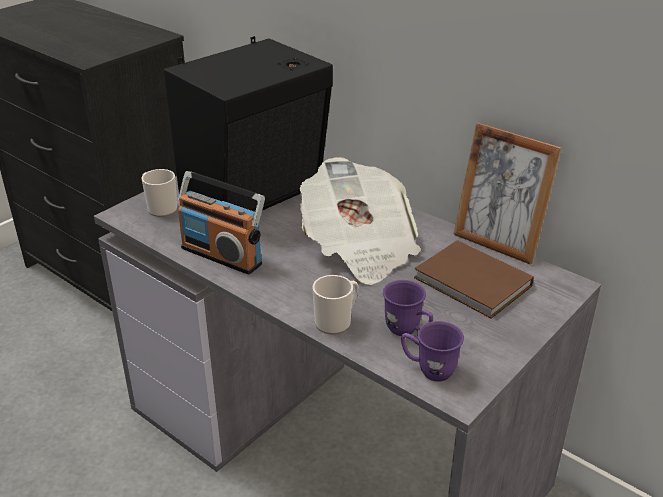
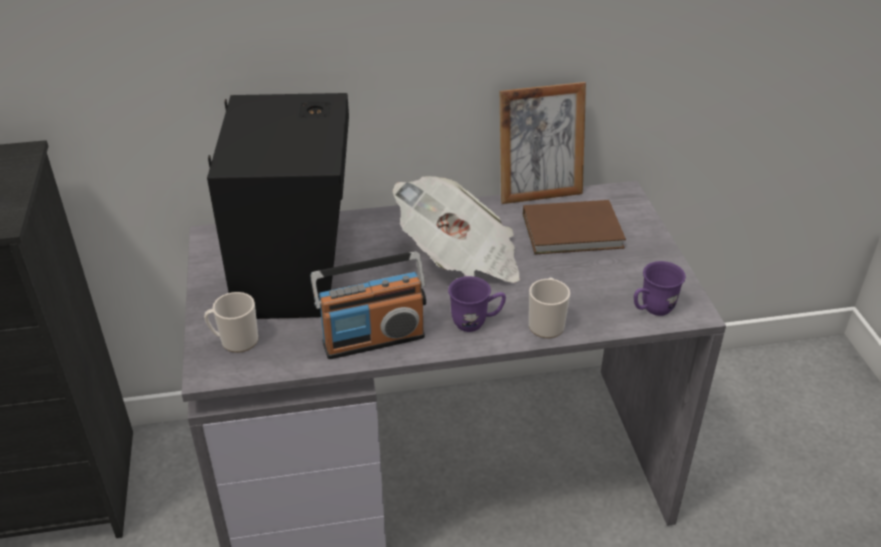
camera: 50 degrees left, 5 degrees up
(408, 331) = (597, 294): purple mug -> purple mug (476, 322)

